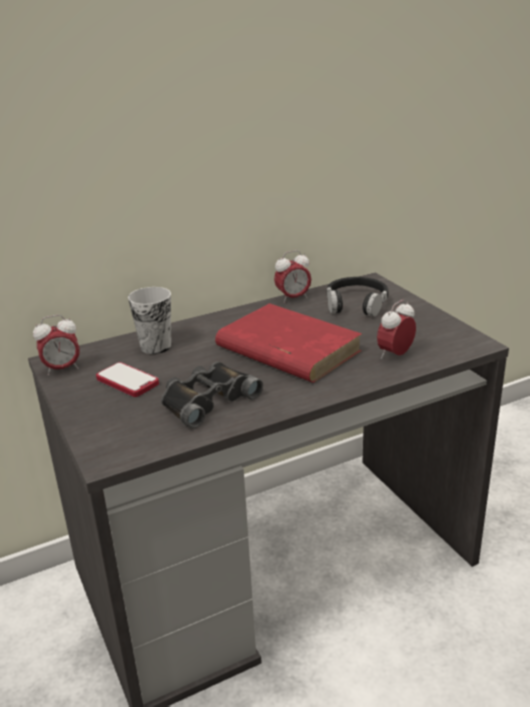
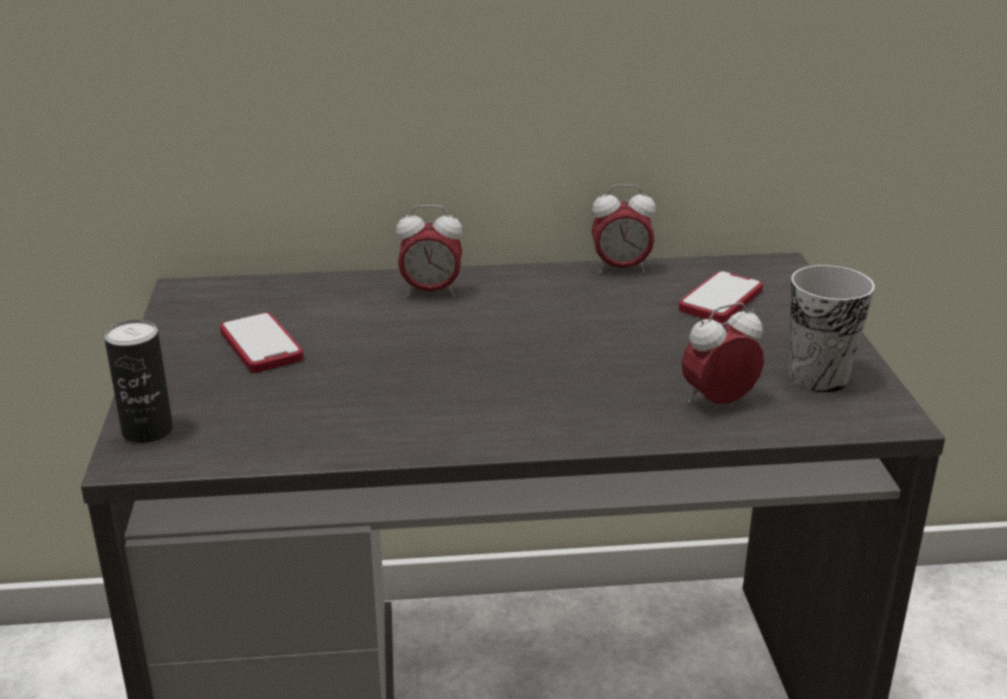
camera: 20 degrees right, 0 degrees up
(62, 369) = (188, 305): alarm clock -> alarm clock (431, 292)
(101, 443) = (147, 431): none -> can
(156, 346) = (345, 301): cup -> cup (818, 377)
(207, 400) = (351, 403): black binoculars -> none
(287, 349) = (542, 350): red book -> none
(356, 304) = (720, 300): black headphones -> phone

